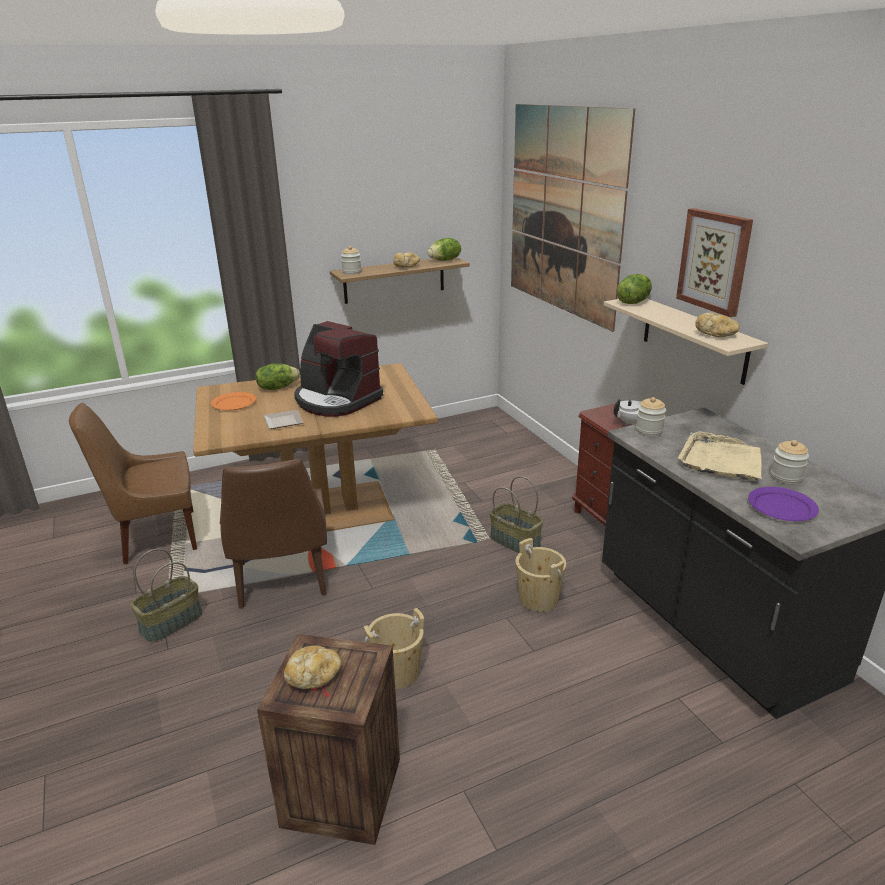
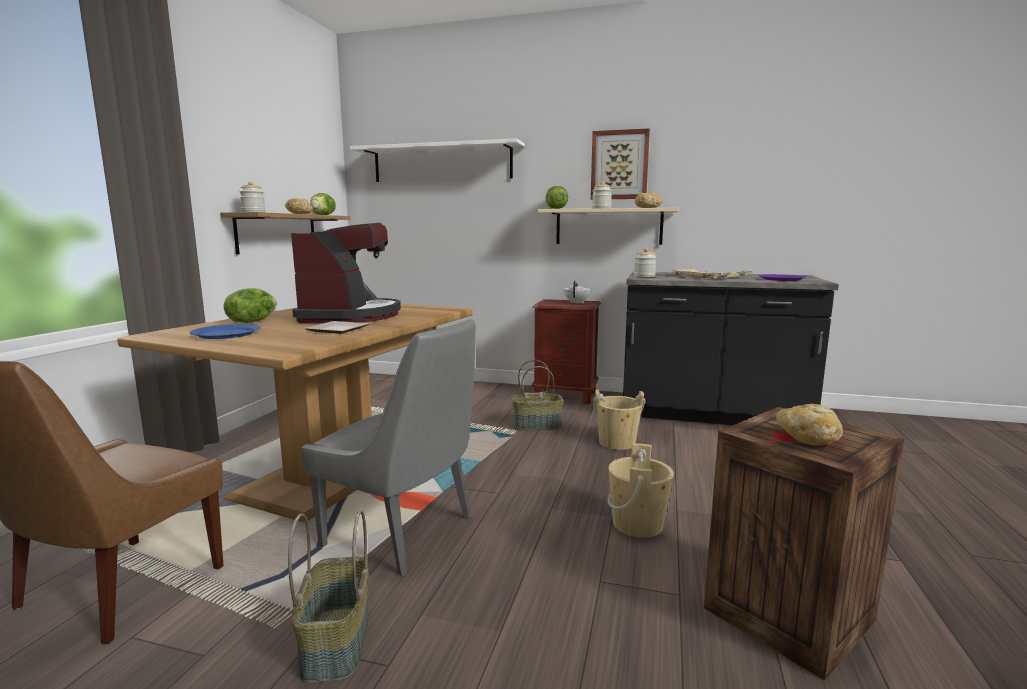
camera: 50 degrees left, 15 degrees down
(233, 403) = (226, 334): orange plate -> blue plate
(282, 582) = (403, 533): brown chair -> grey chair
(336, 400) = (351, 316): coffee machine -> coffee machine turned 75 degrees counterclockwise
(564, 212) = (442, 163): picture -> white shelf
(786, 477) = (746, 276): jar -> jar (601, 208)

